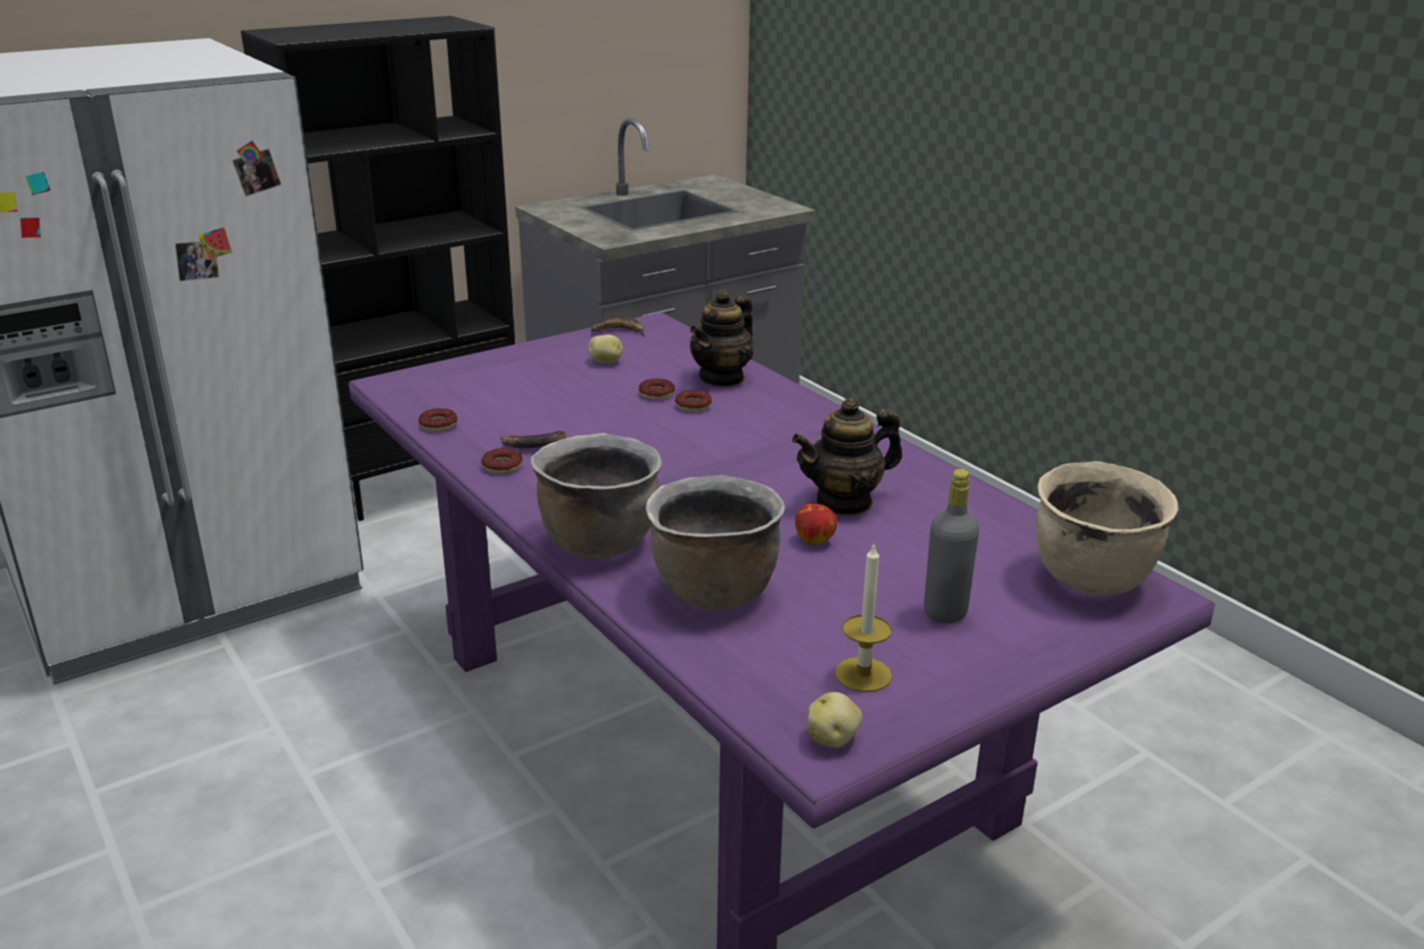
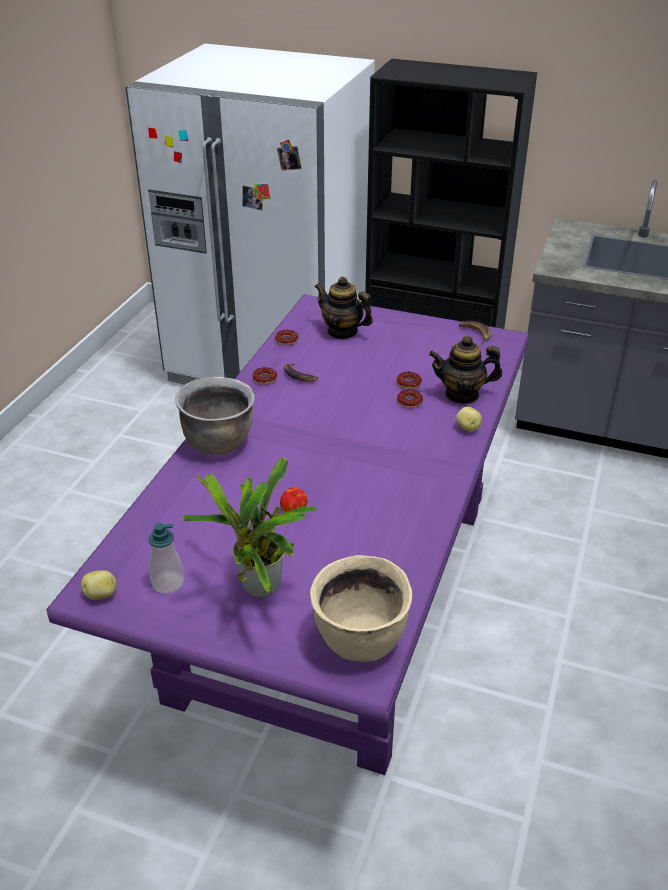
camera: 55 degrees right, 10 degrees up
(606, 362) = (428, 349): potato -> potato (467, 428)
(713, 591) = (205, 499): brown cooking pot -> none
(844, 502) = (352, 504): teapot -> teapot (342, 332)
(863, 674) = (168, 583): candle -> soap dispenser
(945, 612) = (259, 590): grey bottle -> potted plant

